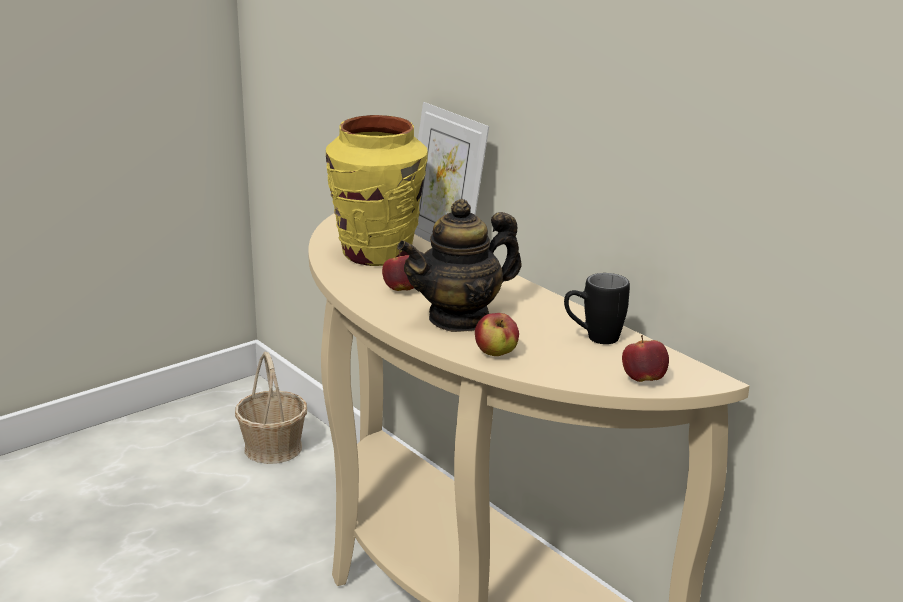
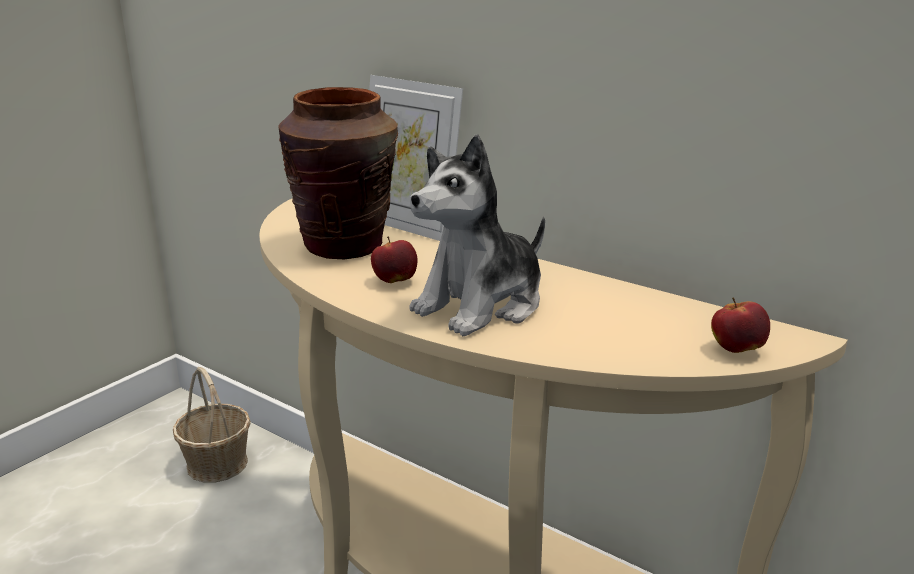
camera: 15 degrees left, 0 degrees up
(377, 254) = (345, 246): yellow vase -> brown vase
(460, 318) = (481, 305): teapot -> plush toy
(496, 354) = (551, 342): apple -> none
(593, 338) = (642, 309): black mug -> none

